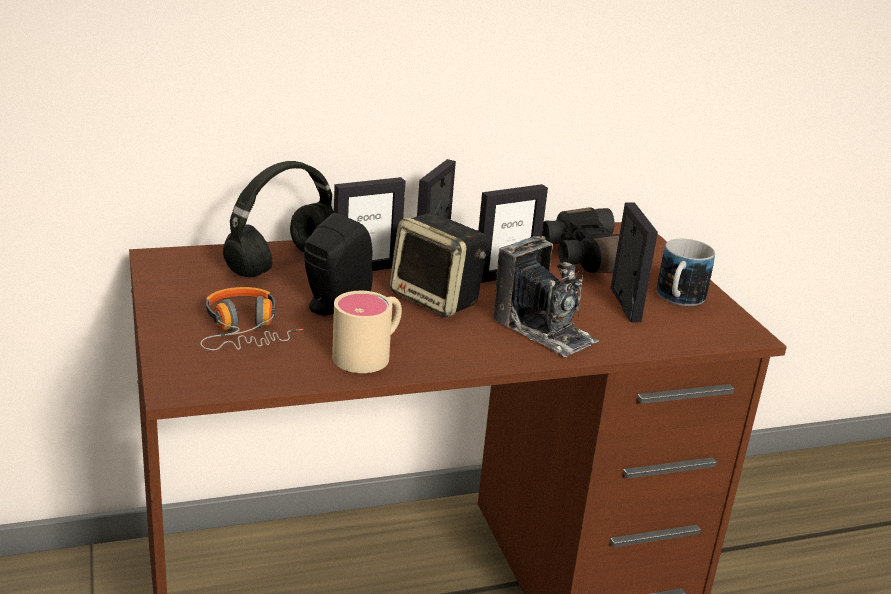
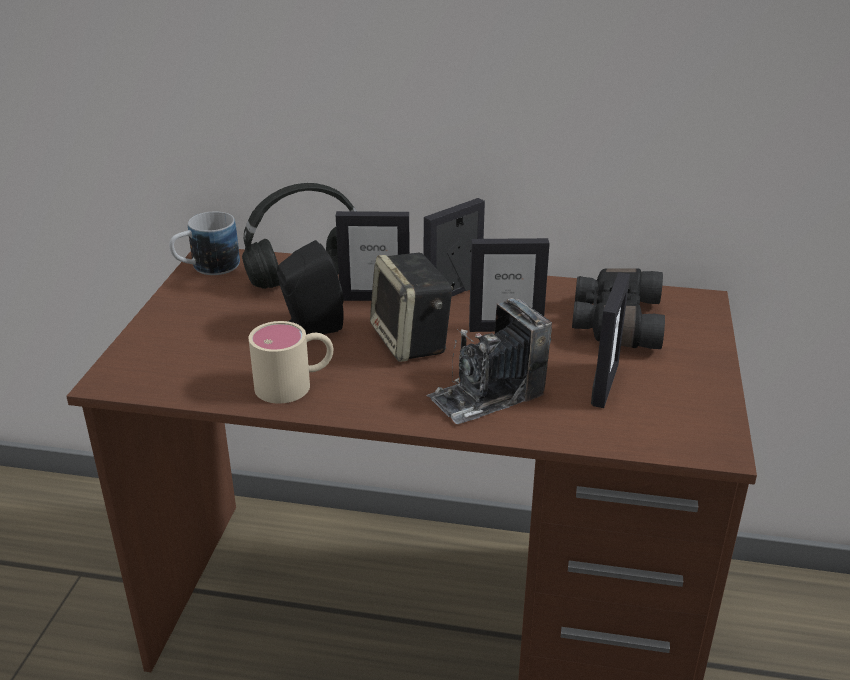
camera: 30 degrees right, 5 degrees up
(245, 331) = (211, 340): headphones -> none
(544, 330) = (487, 395): camera -> camera turned 75 degrees clockwise
(678, 300) = (673, 391): mug -> mug (206, 268)

